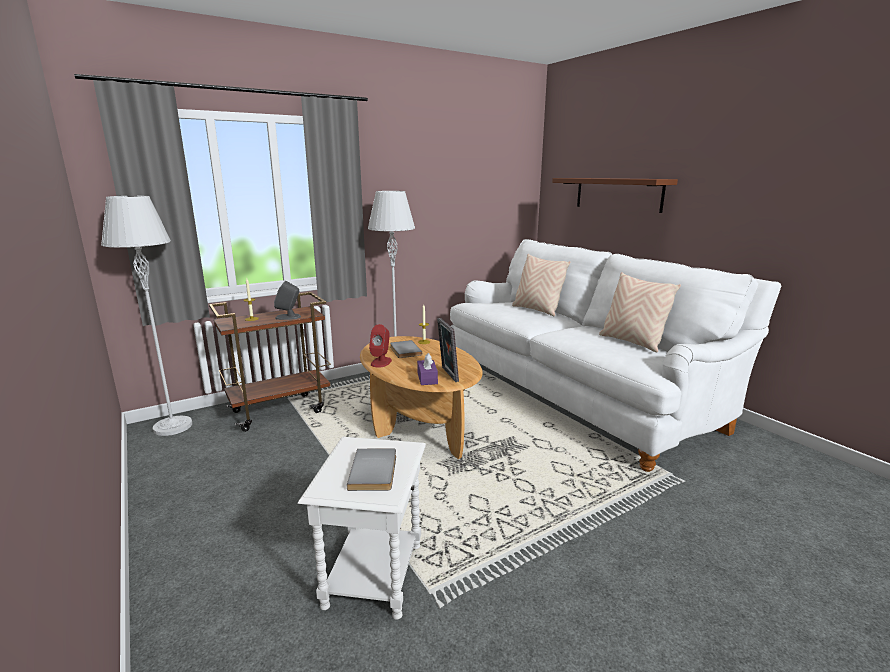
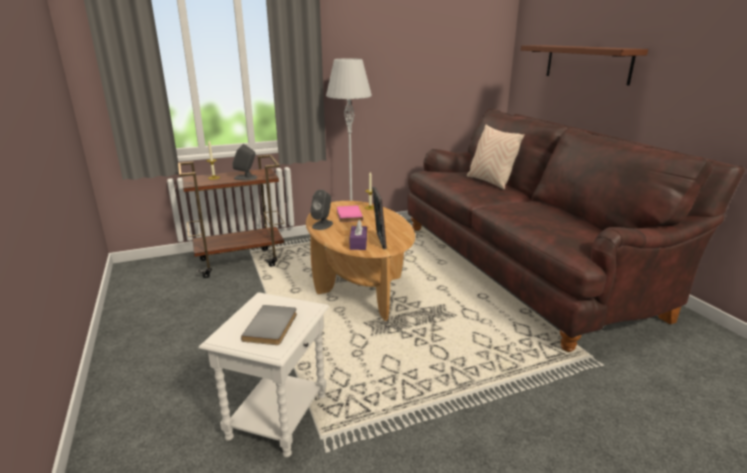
camera: 10 degrees right, 5 degrees up
(173, 426) = (148, 268): grey floor lamp -> none
(381, 362) = (322, 225): red speaker -> grey speaker
(404, 351) = (348, 215): grey book -> pink book
(580, 391) = (526, 265): white sofa -> brown sofa
(632, 342) = (573, 221): beige pillow -> none

